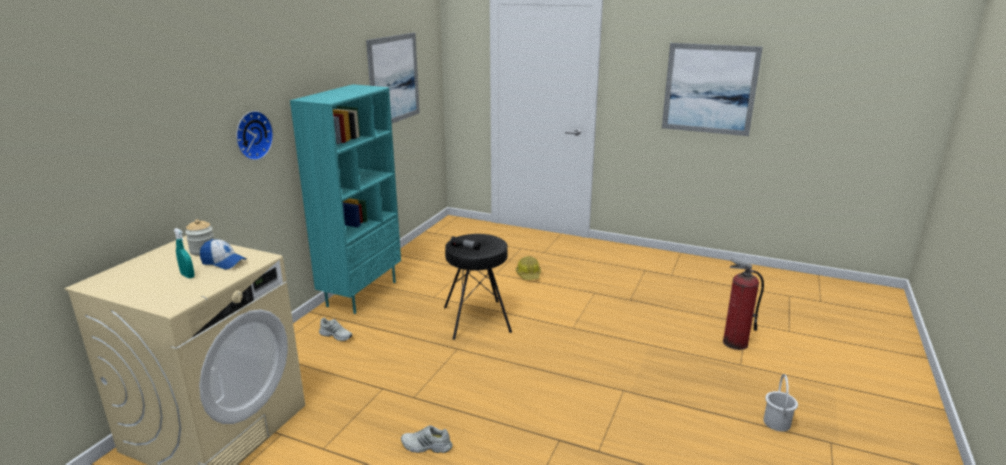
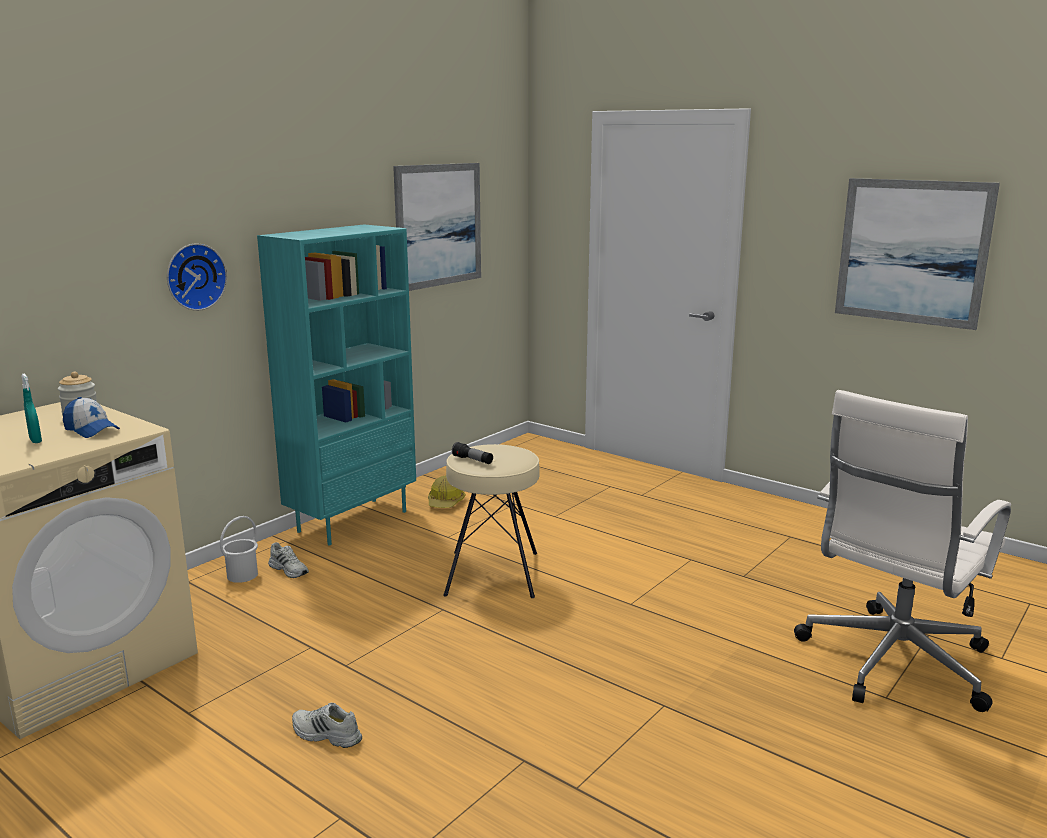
camera: 15 degrees right, 5 degrees down
(477, 319) = (493, 573): black stool -> beige stool
(528, 275) = (602, 523): hard hat -> hard hat (446, 502)
(735, 343) = (892, 663): fire extinguisher -> white office chair
(776, 422) = (906, 799): white bucket -> white bucket (242, 575)

